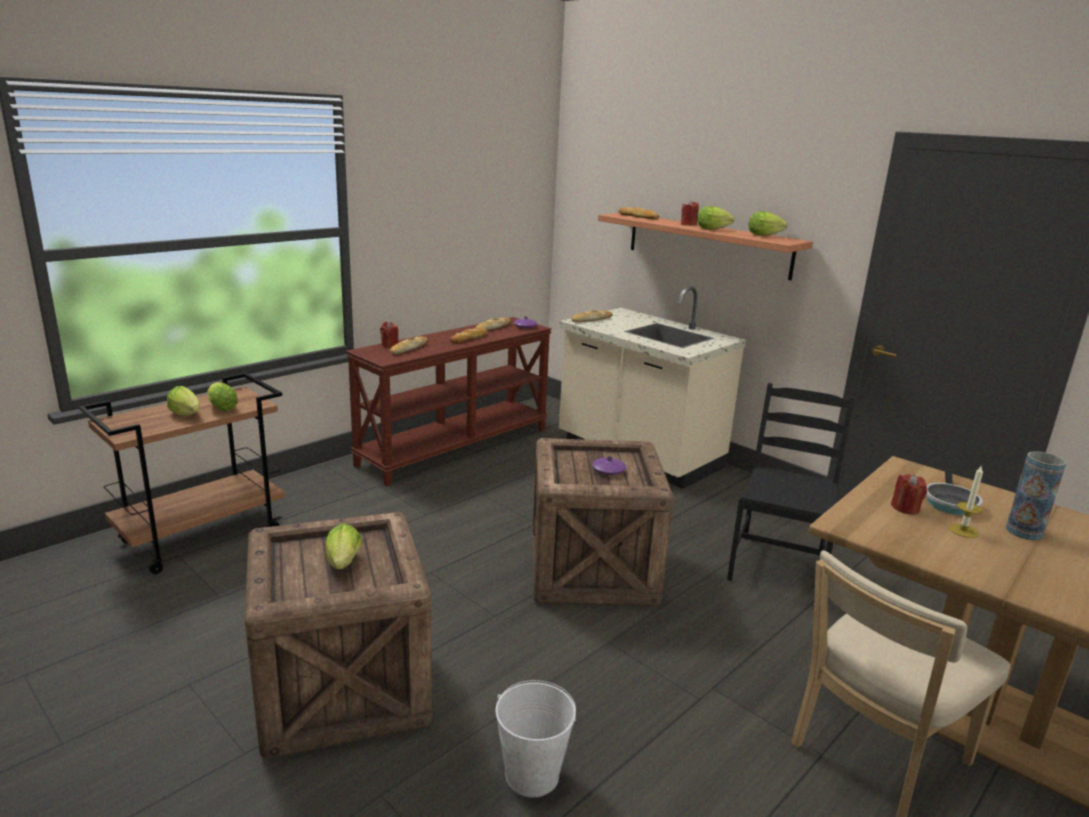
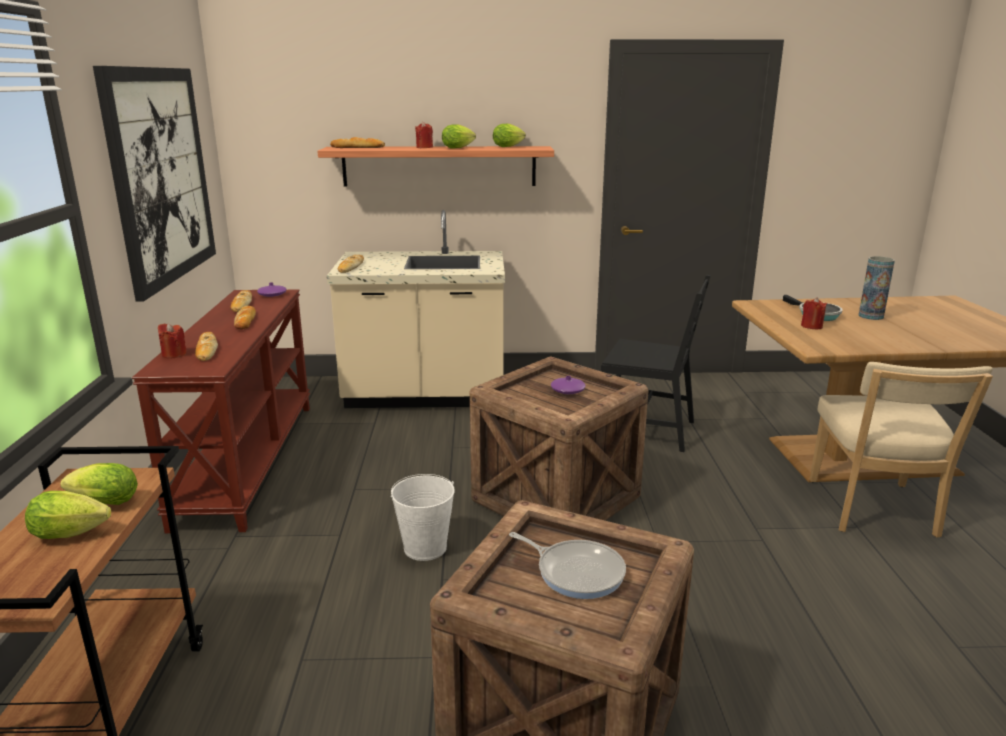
camera: 45 degrees left, 0 degrees up
(343, 565) = (576, 572): lettuce -> frying pan
(459, 218) = (161, 176): none -> picture
(532, 775) = (785, 664): white bucket -> white bucket (425, 548)
(777, 566) = (648, 429): black chair -> black chair turned 135 degrees clockwise
(963, 530) = (856, 327): candle -> none

